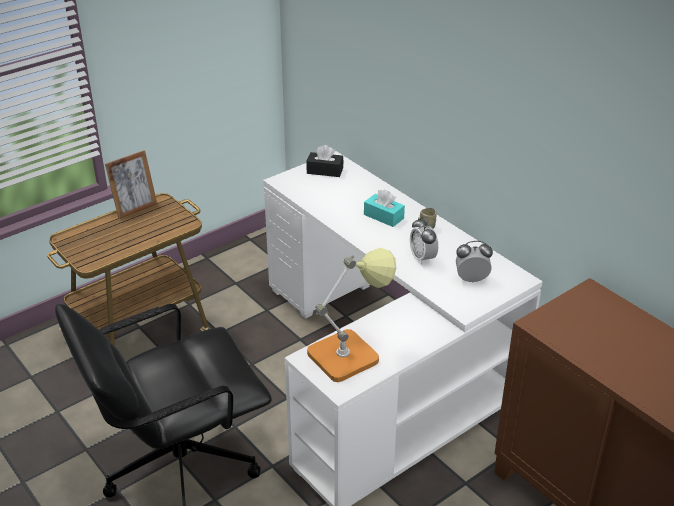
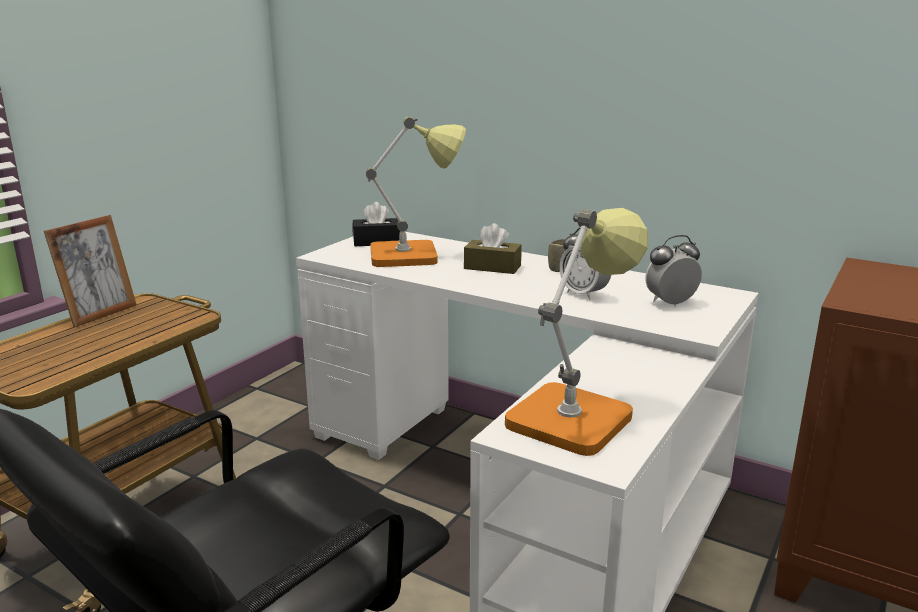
camera: 20 degrees left, 15 degrees down
(340, 192) = (414, 255): none -> table lamp
(383, 216) = (492, 267): turquoise tissue box -> brown tissue box

